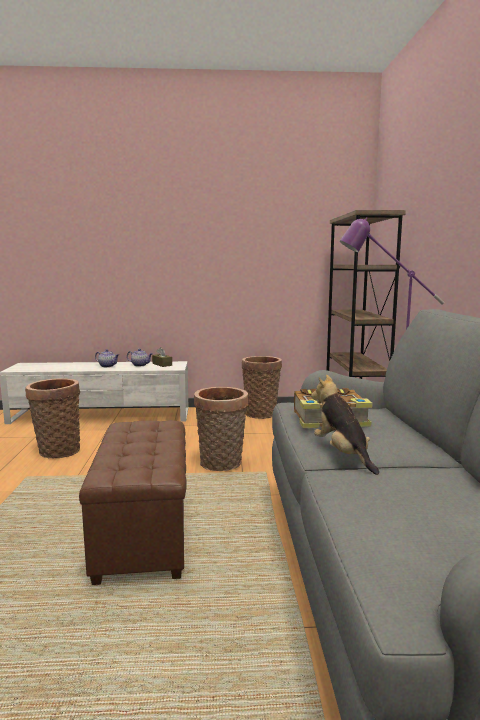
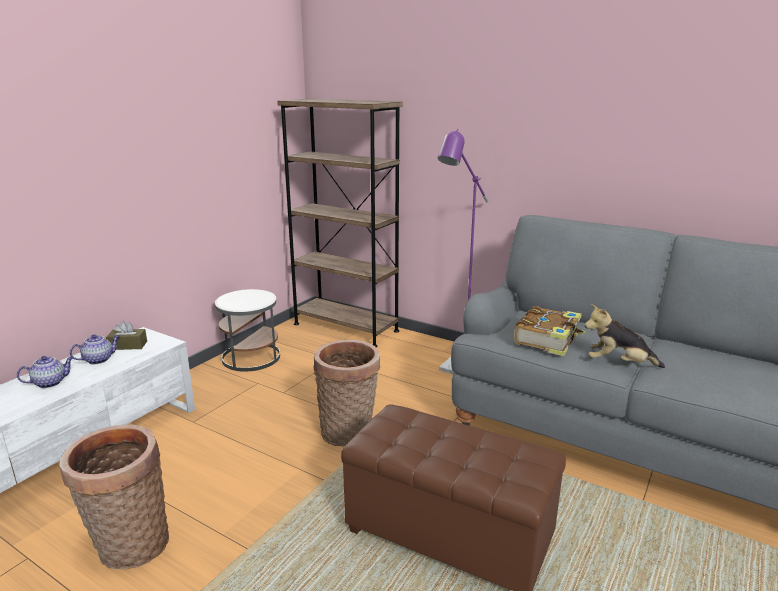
camera: 55 degrees left, 10 degrees up
(261, 413) = (250, 357): basket -> white side table

